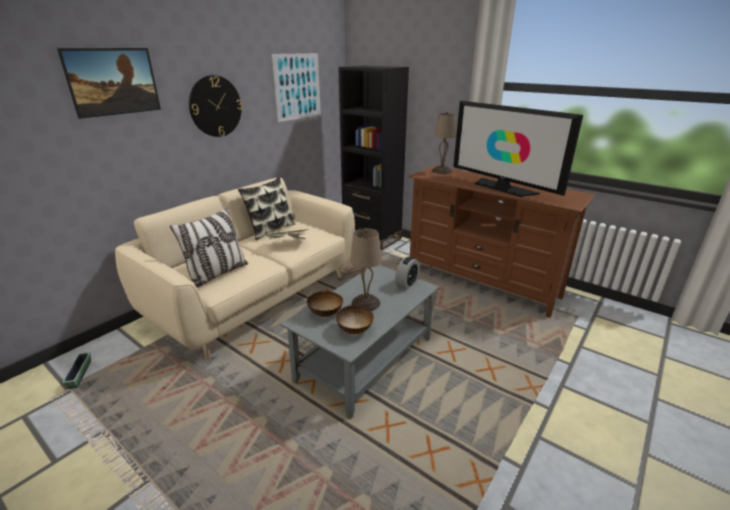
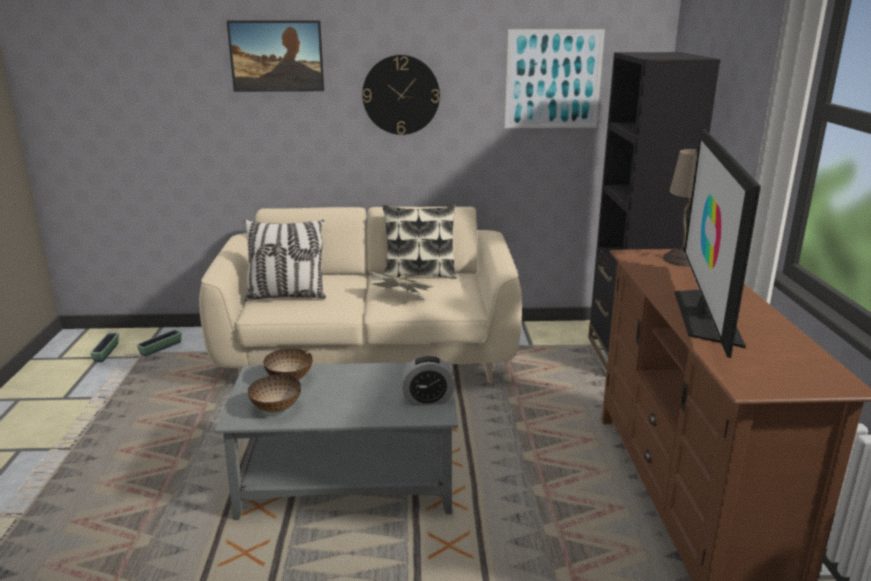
camera: 50 degrees right, 5 degrees down
(24, 408) = (106, 353): none -> planter
(365, 303) = (341, 392): beige table lamp -> none

